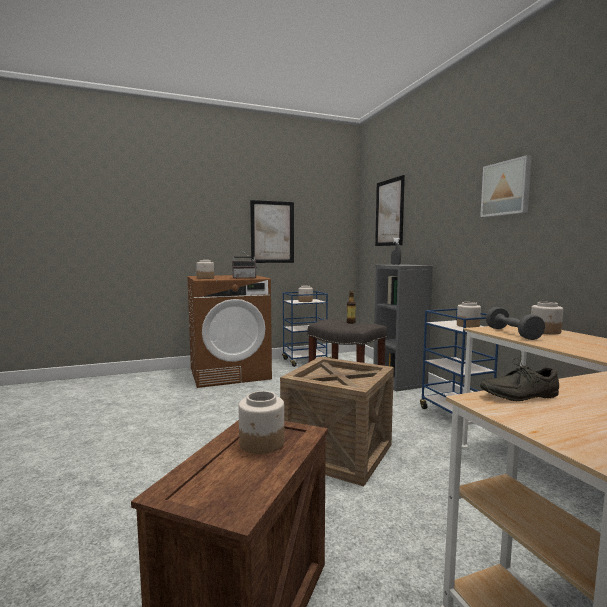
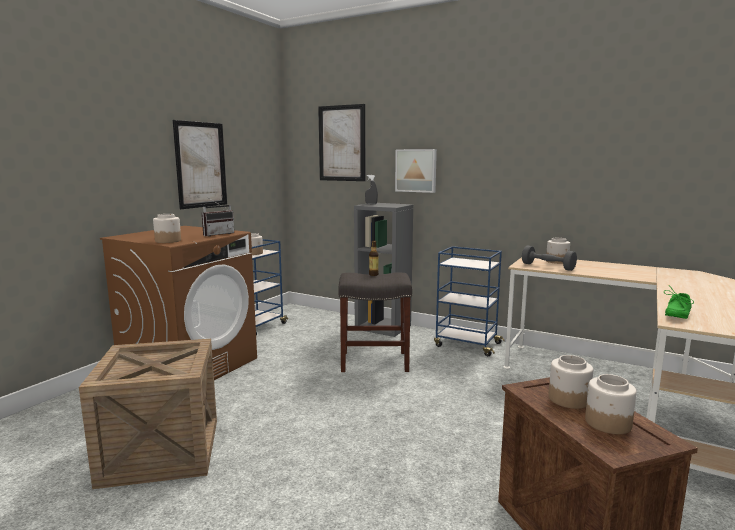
camera: 40 degrees left, 5 degrees up
(338, 453) = (442, 407): crate -> crate (161, 451)
(467, 325) = (475, 262): jar -> jar (607, 423)
(506, 188) = (500, 137): picture -> picture (416, 170)
(517, 394) = (675, 314): grey shoe -> green shoe

